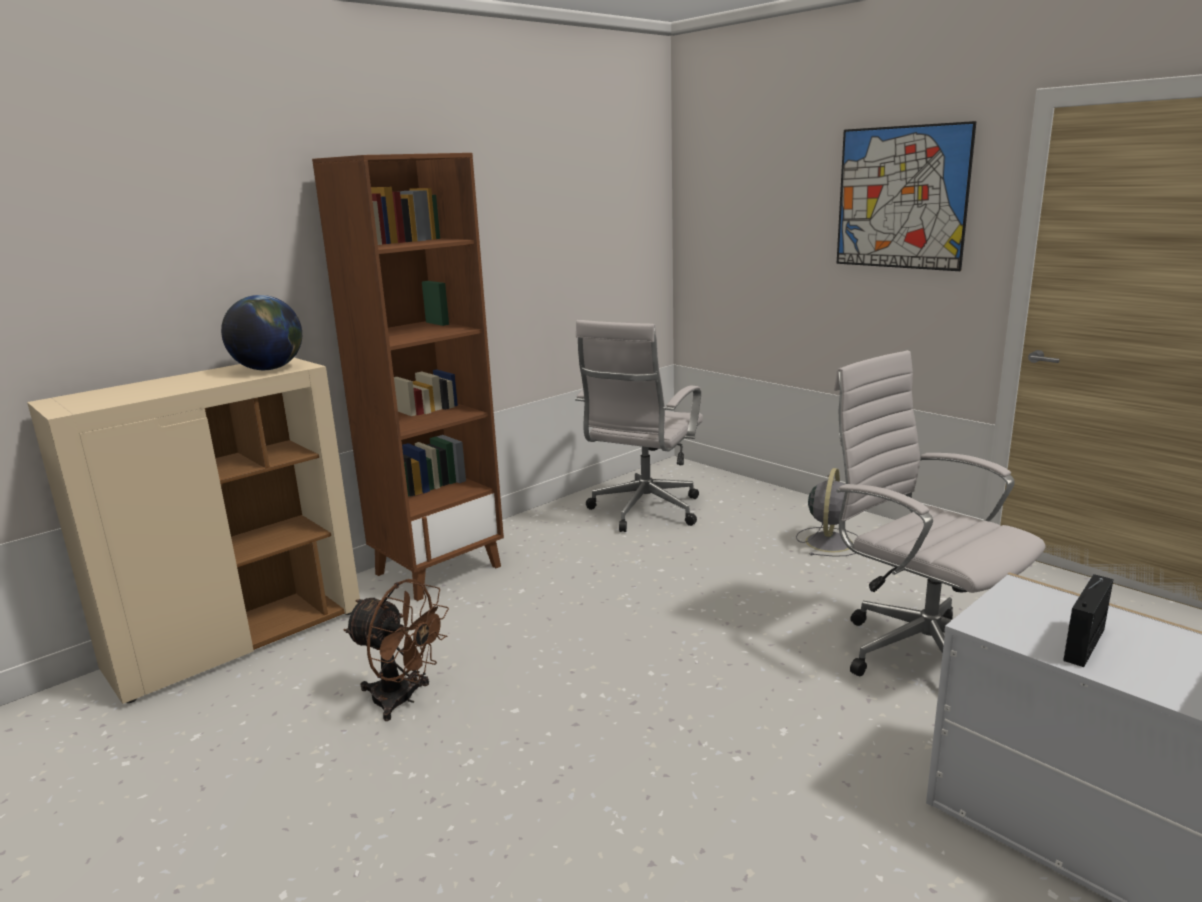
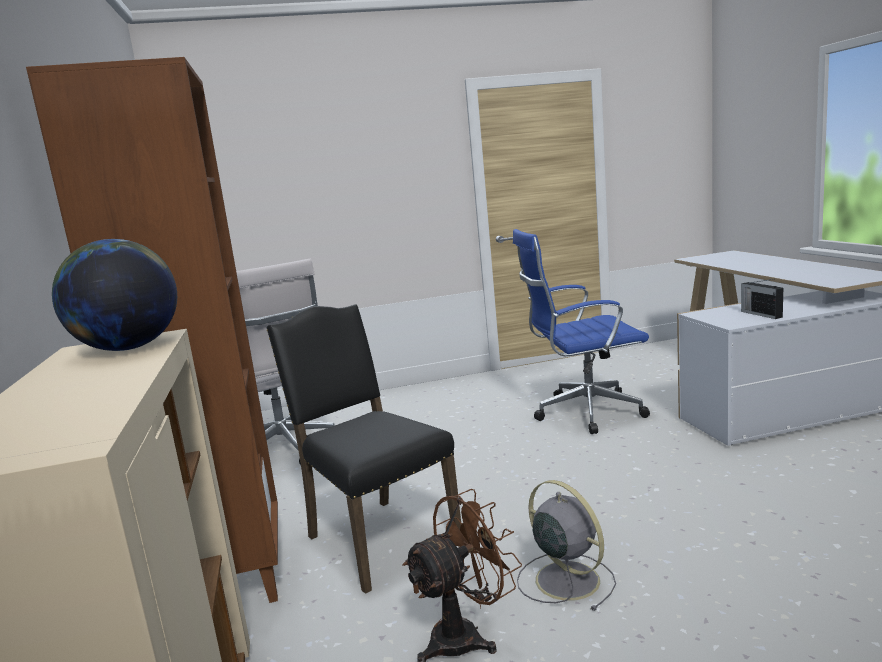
camera: 60 degrees left, 5 degrees down
(522, 611) = (377, 538): none -> black chair
(829, 541) = (432, 403): grey fan -> grey fan (565, 579)
(901, 198) = (391, 152): picture -> none
(918, 651) = (584, 413): white office chair -> blue office chair

